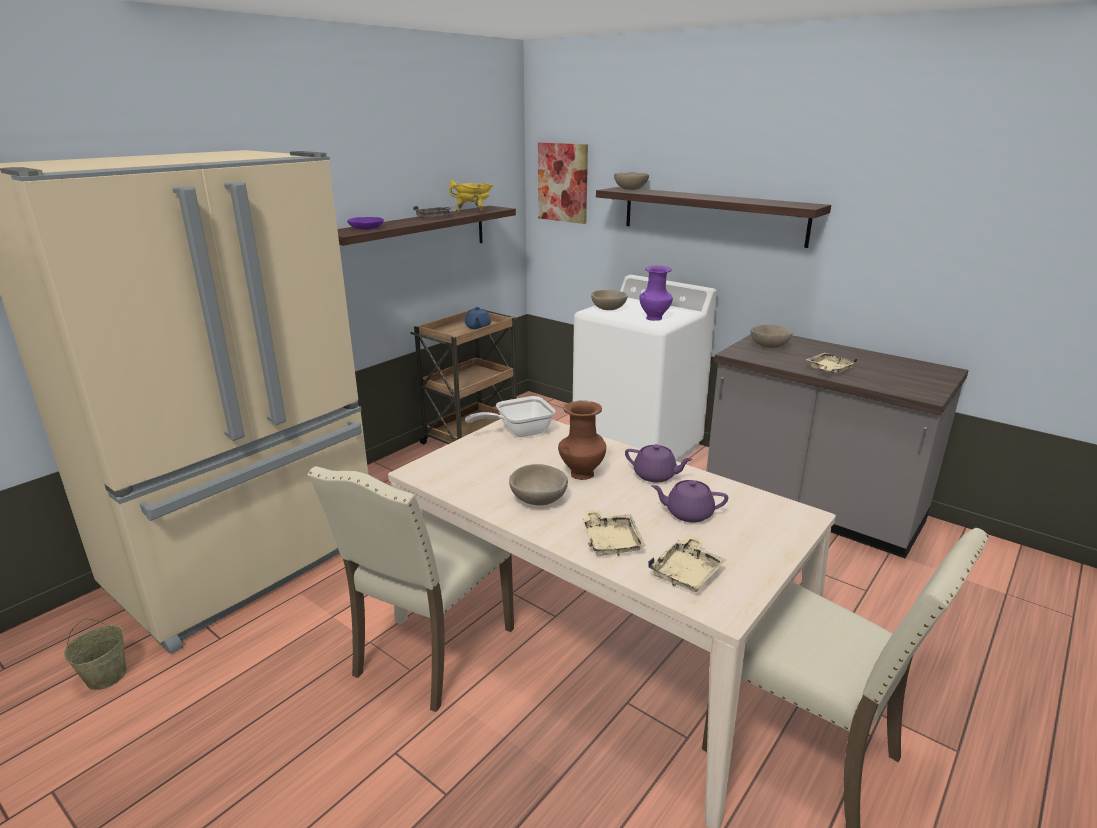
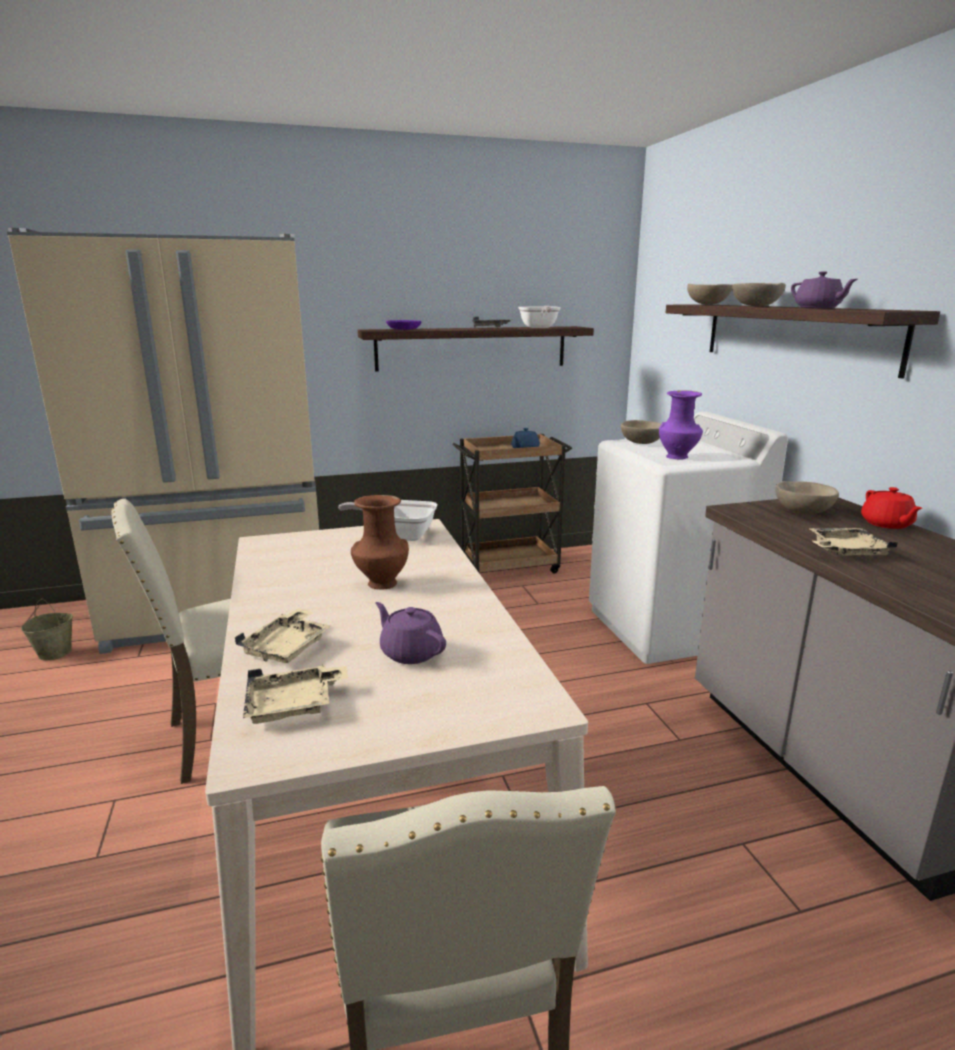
camera: 35 degrees right, 5 degrees down
(473, 212) = (539, 327): yellow cooking pot -> frying pan
(538, 500) = (301, 592): beige bowl -> beige bowl (755, 306)
(563, 182) = (661, 303): picture -> none
(655, 475) = (449, 607): purple teapot -> purple teapot (818, 308)
(818, 345) = (886, 524): none -> red teapot

